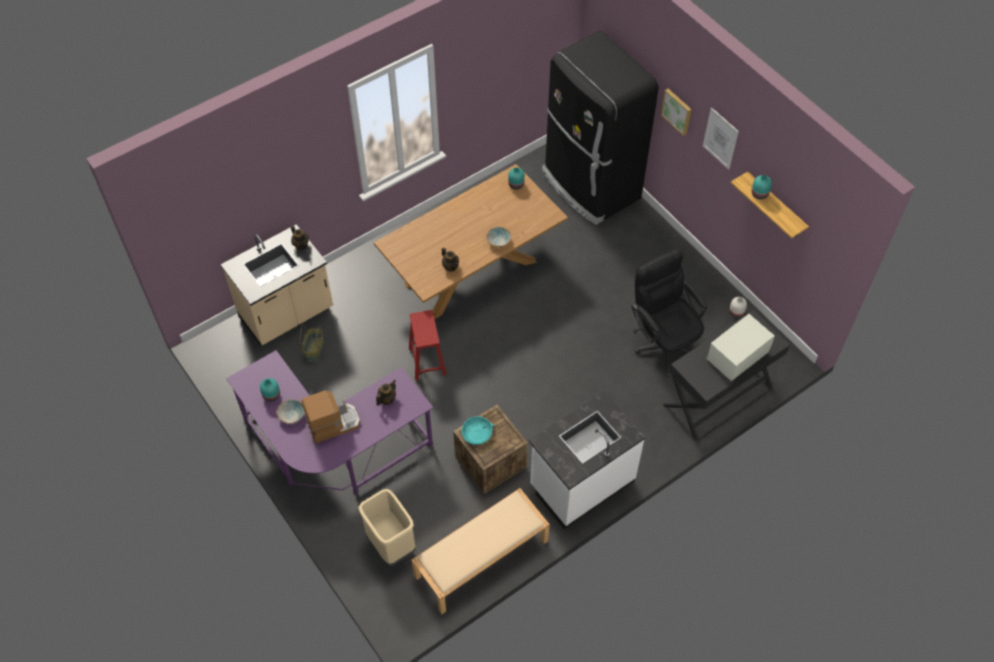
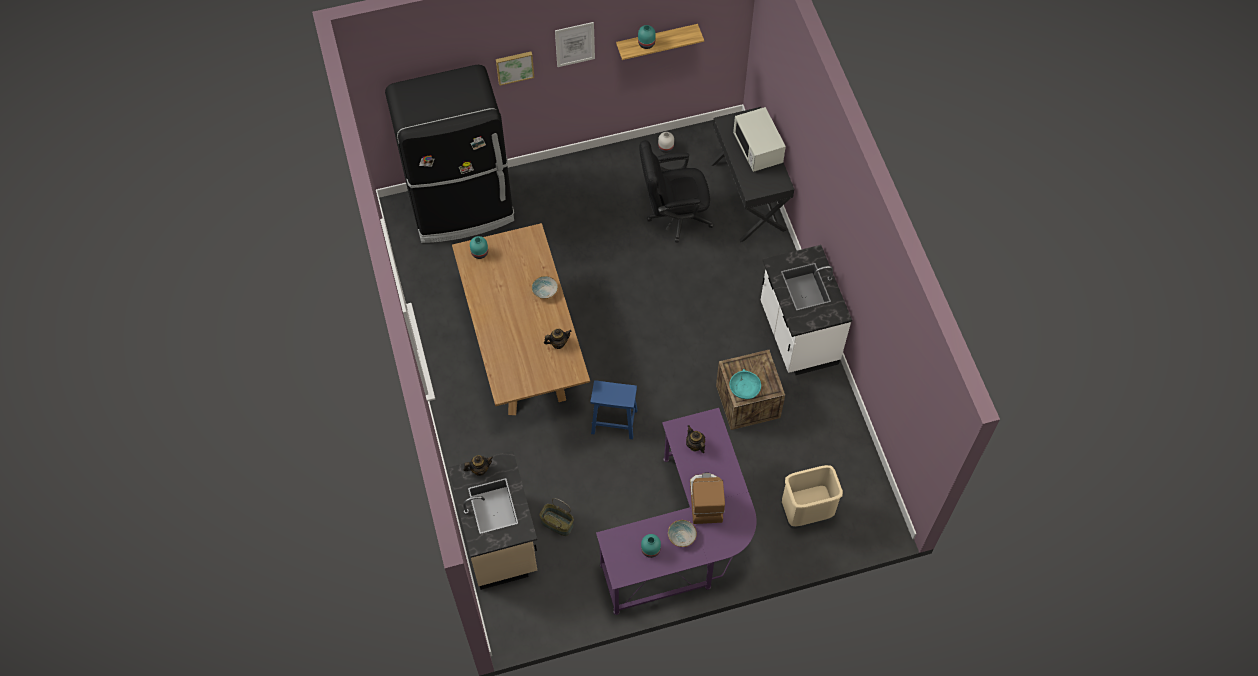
camera: 70 degrees left, 5 degrees up
(427, 362) = (615, 421): red stool -> blue stool
(481, 559) = (845, 441): beige bench -> none

